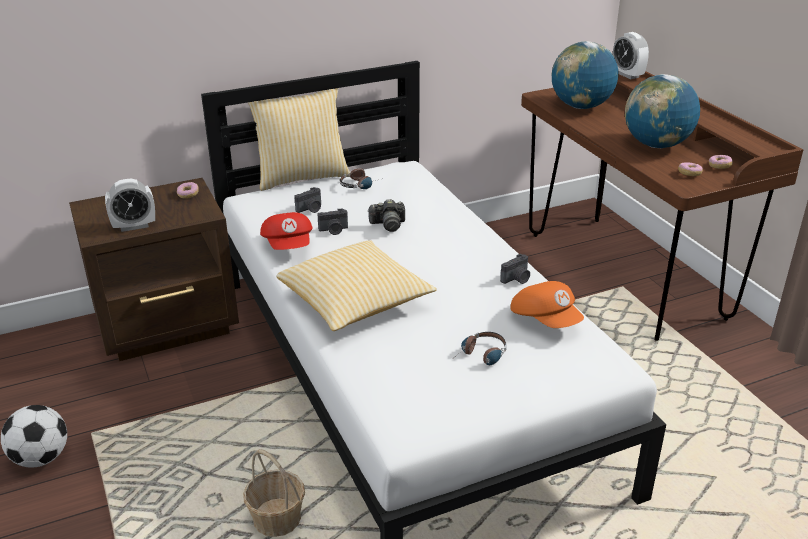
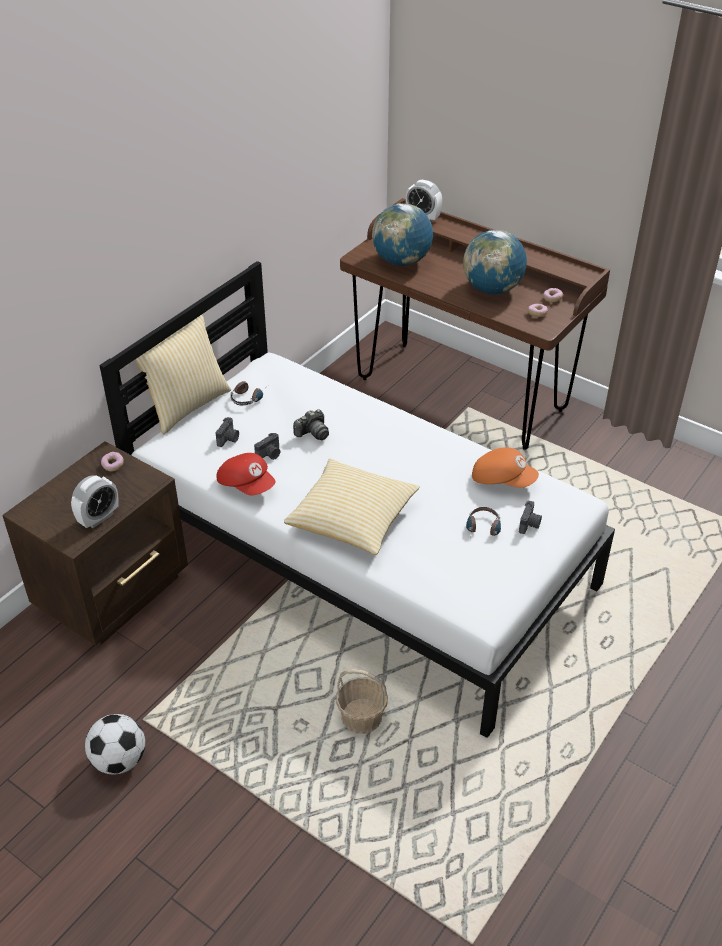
camera: 30 degrees left, 10 degrees up
(517, 279) = (454, 450): camera -> camera (530, 525)

